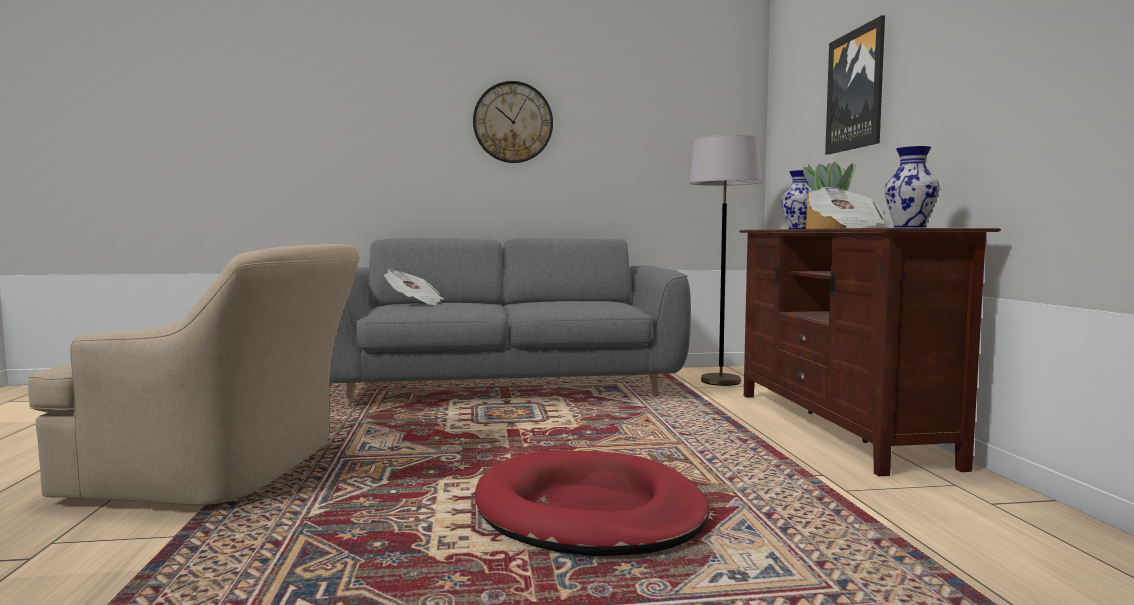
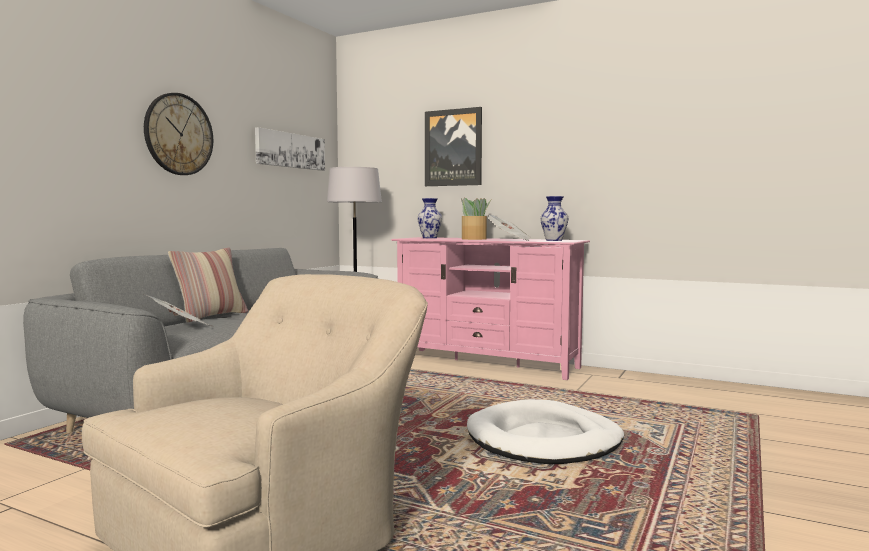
camera: 55 degrees left, 0 degrees up
(489, 302) = (211, 316): none -> pillow
(589, 512) = (544, 439): red dog bed -> white dog bed
(674, 126) = (290, 150): none -> picture
(837, 427) = (487, 363): brown tv stand -> pink tv stand

